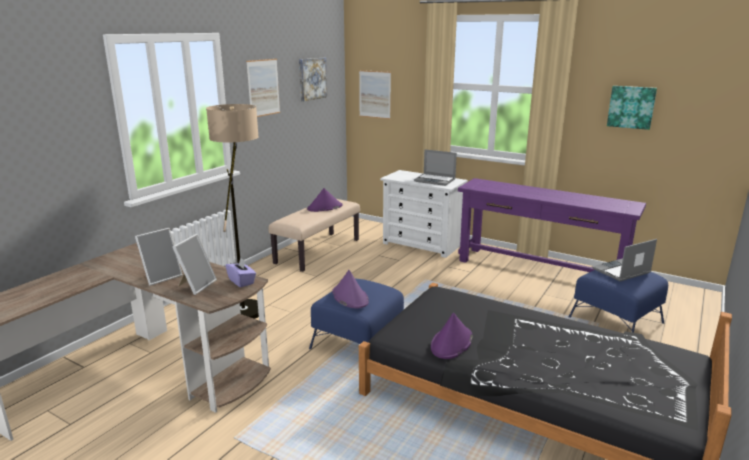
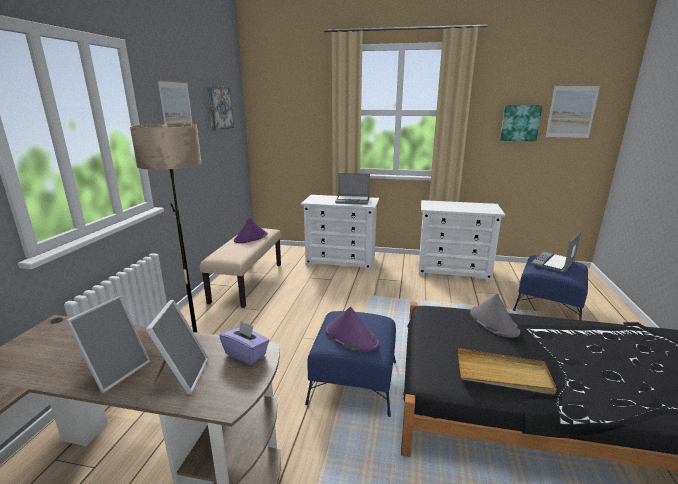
camera: 20 degrees left, 0 degrees up
(375, 94) = (278, 125): picture -> picture (571, 112)
(451, 343) = (503, 374): purple hat -> beige tray
(488, 309) = (493, 322): none -> grey hat
(539, 270) = (453, 270): purple console table -> white dresser

